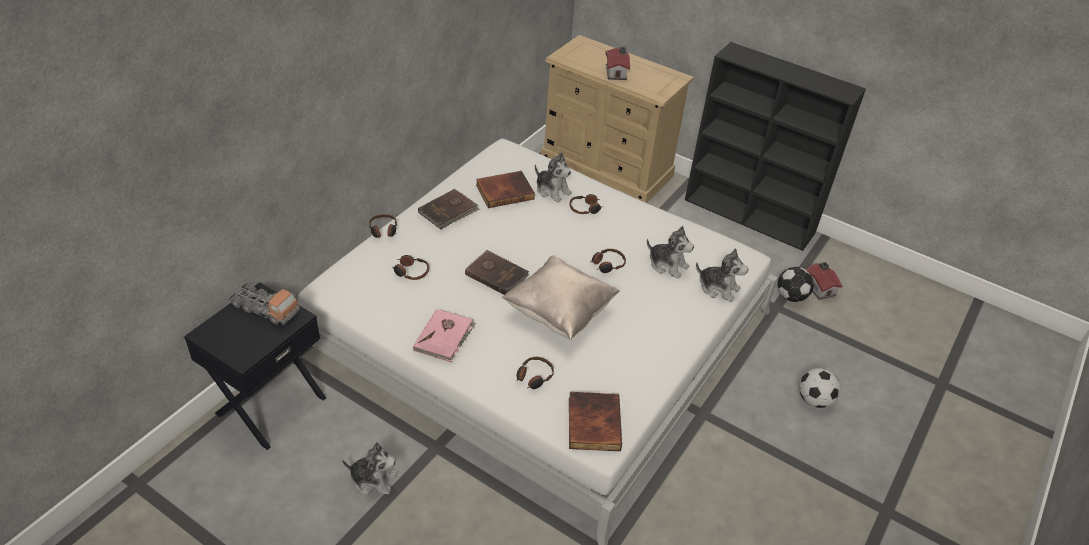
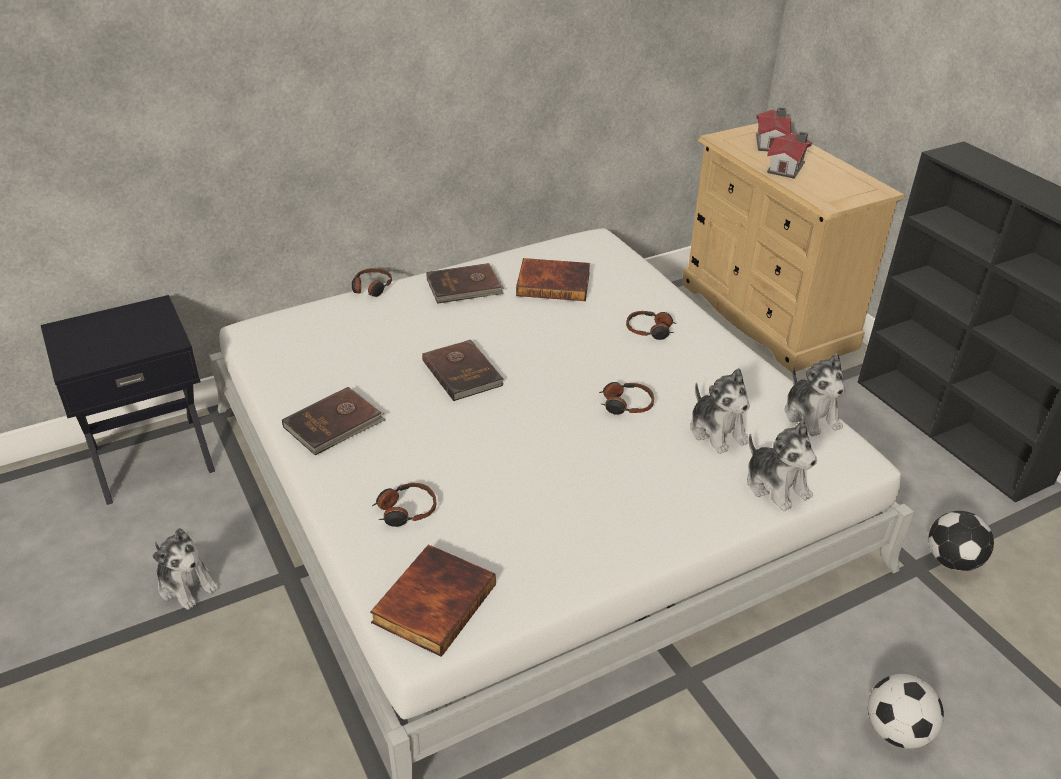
camera: 30 degrees right, 5 degrees down
(265, 309) = (145, 323): toy truck -> none
(411, 272) = (362, 340): headphones -> none
(444, 337) = (334, 424): pink book -> brown book
(552, 190) = (620, 298): plush toy -> plush toy (811, 416)
(559, 313) = (506, 443): beige pillow -> none
(819, 287) = (1013, 564): toy house -> toy house (771, 143)

